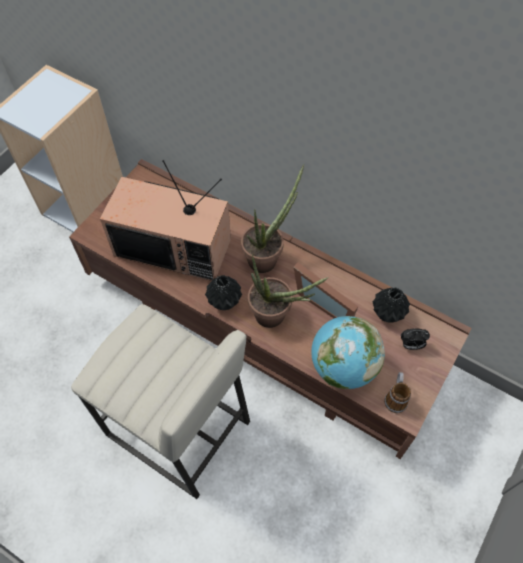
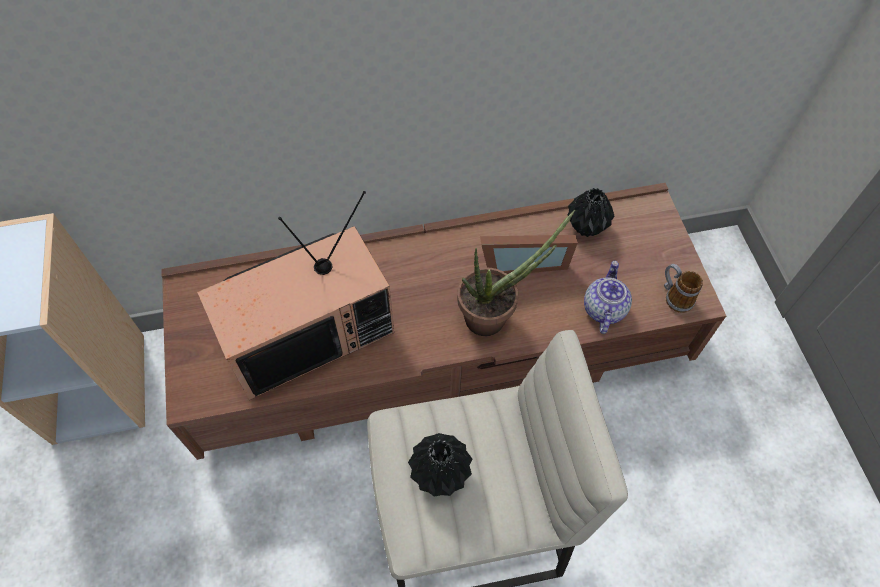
camera: 45 degrees left, 0 degrees up
(224, 301) = (425, 344): black vase -> black vase (439, 474)
(267, 257) = (419, 264): potted plant -> none
(343, 366) = (603, 308): globe -> teapot
(411, 345) = (635, 239): alarm clock -> none

